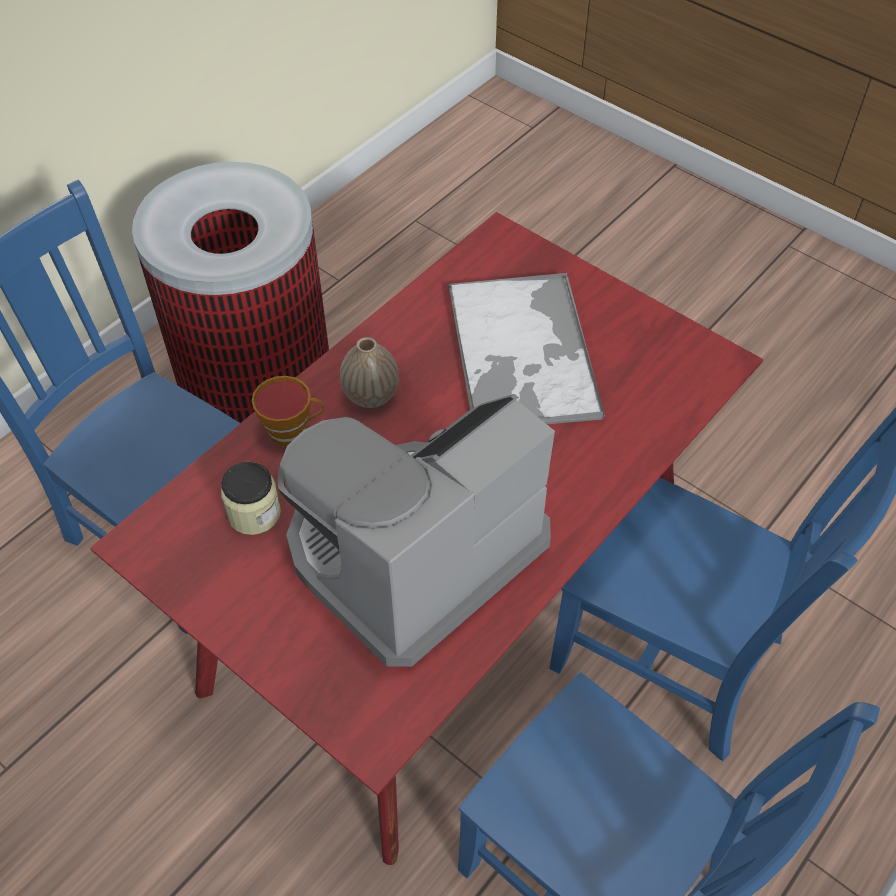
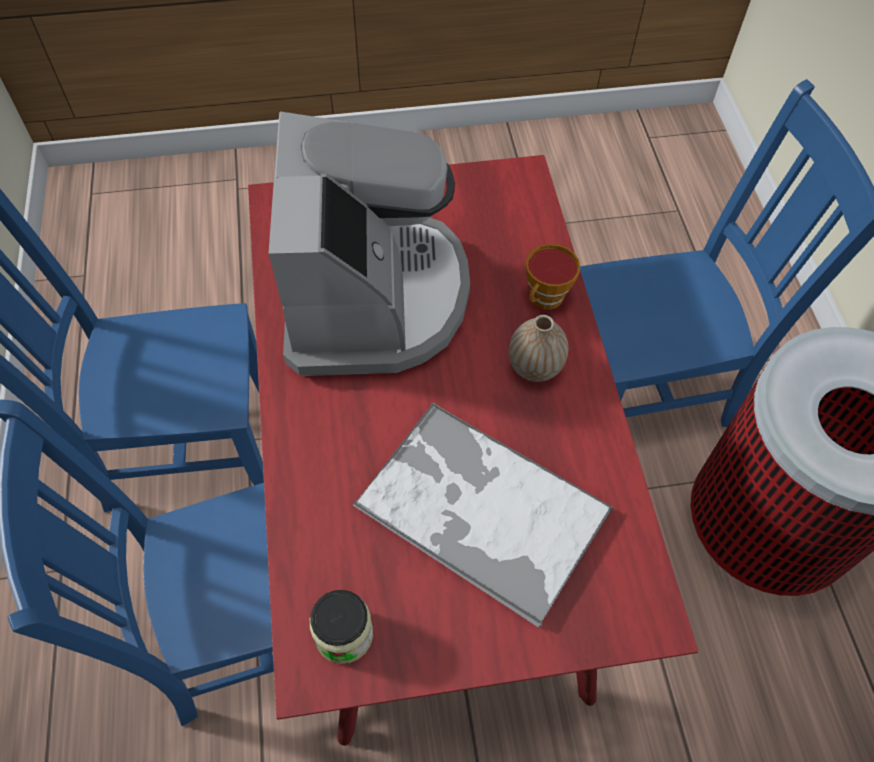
camera: 130 degrees right, 5 degrees up
(254, 513) = (490, 238): jar -> jar (344, 634)

